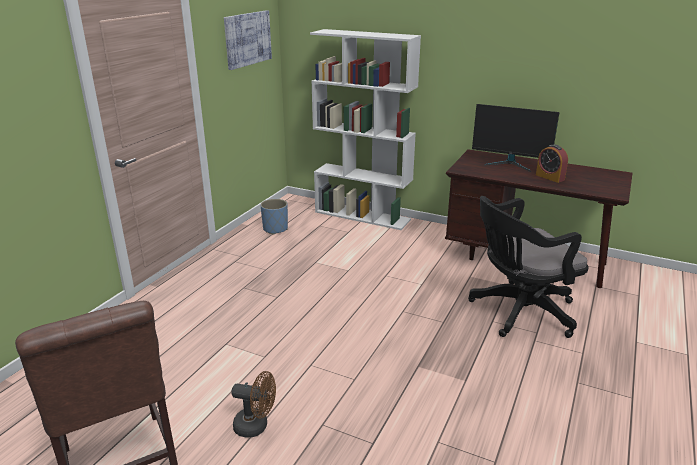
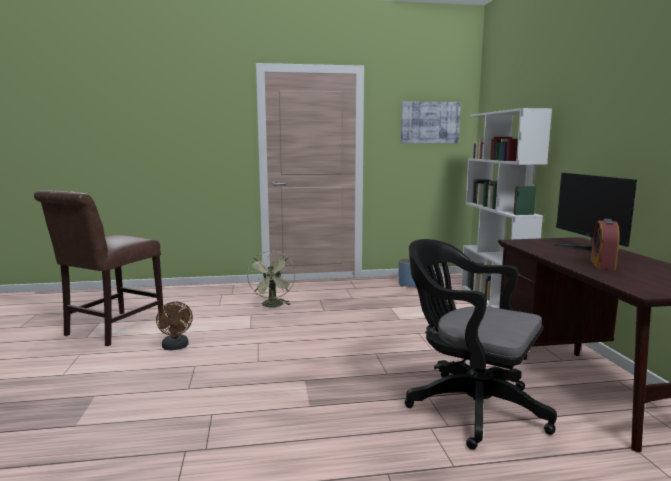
camera: 55 degrees right, 15 degrees down
(220, 320) = (273, 306): none -> green fan

